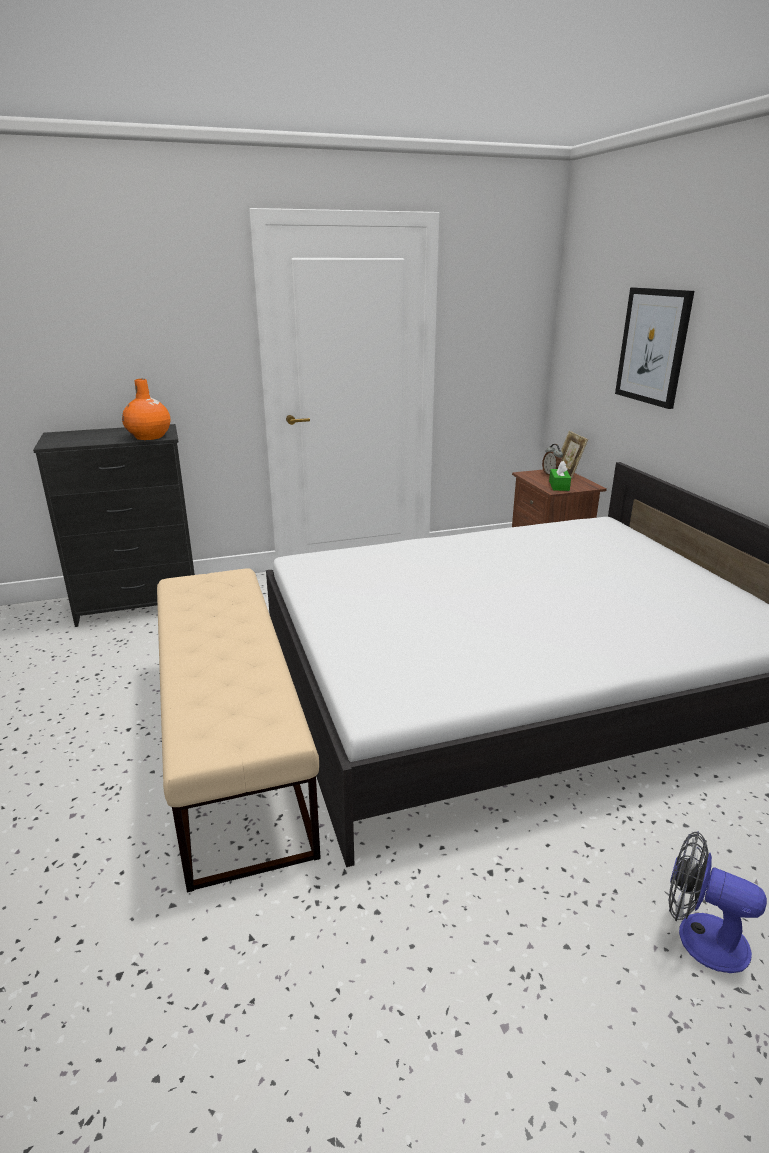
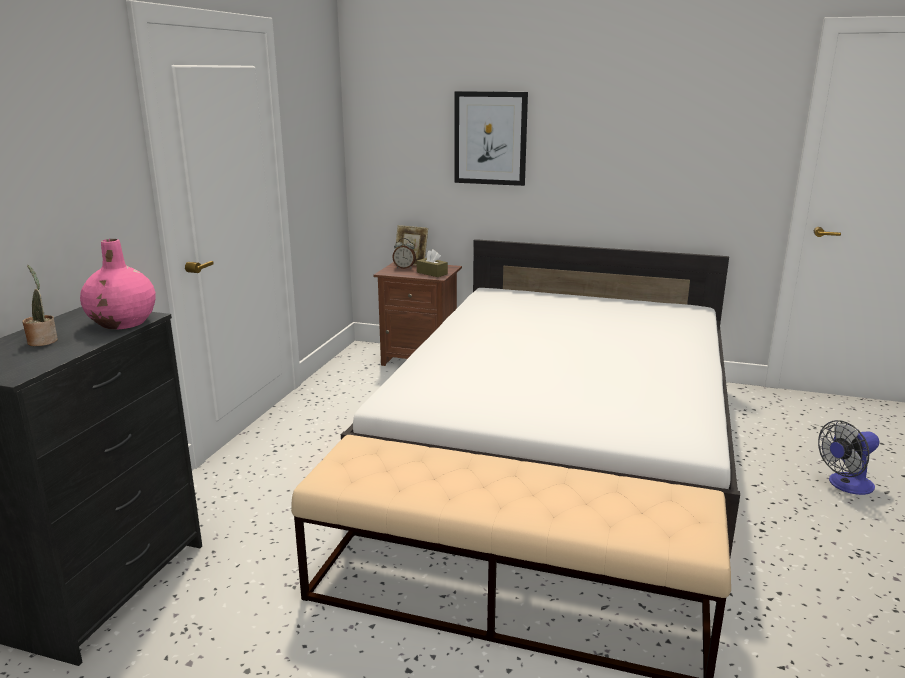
camera: 55 degrees left, 5 degrees down
(104, 434) = (43, 341): none -> potted plant
(149, 437) = (123, 323): orange vase -> pink vase
(559, 486) = (432, 273): green tissue box -> brown tissue box

